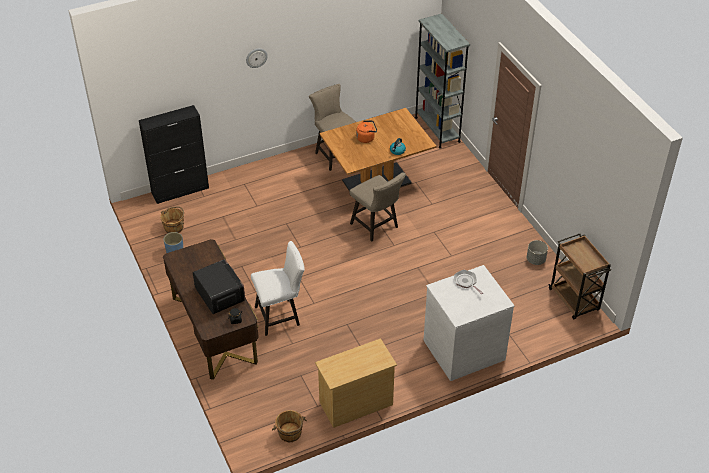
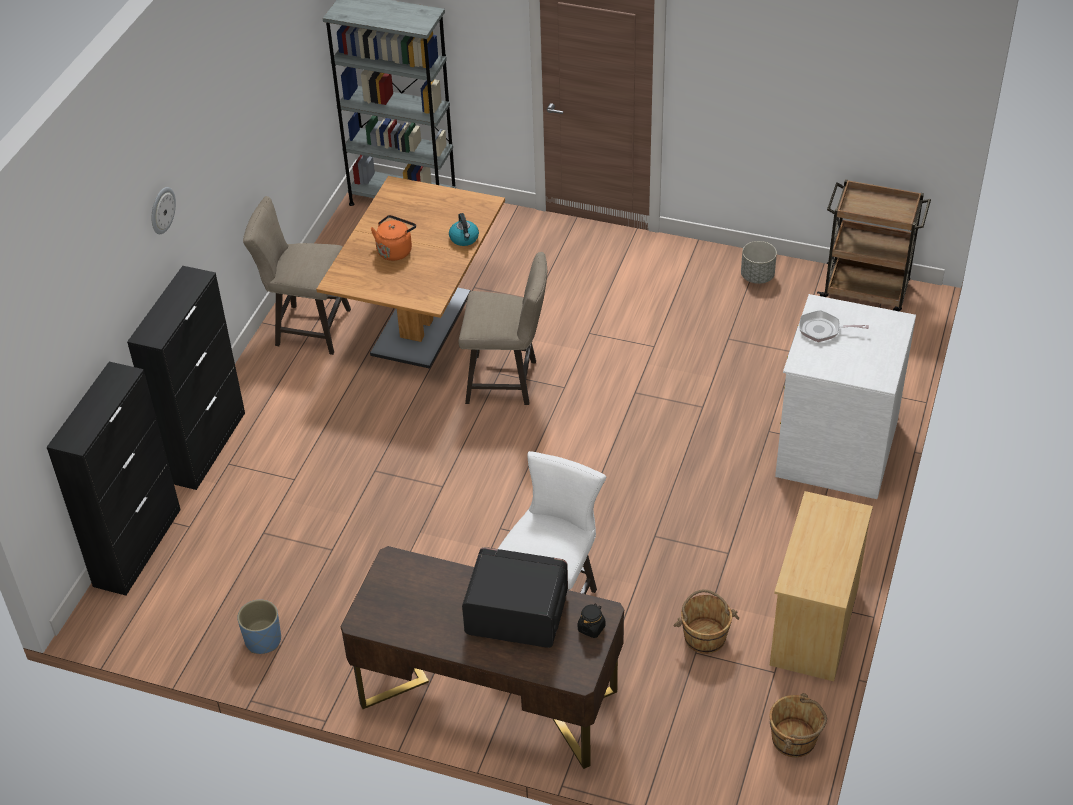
camera: 45 degrees left, 0 degrees up
(174, 227) = (208, 607): brown bucket -> brown bucket (704, 636)
(245, 172) = (206, 446): none -> black cabinet

